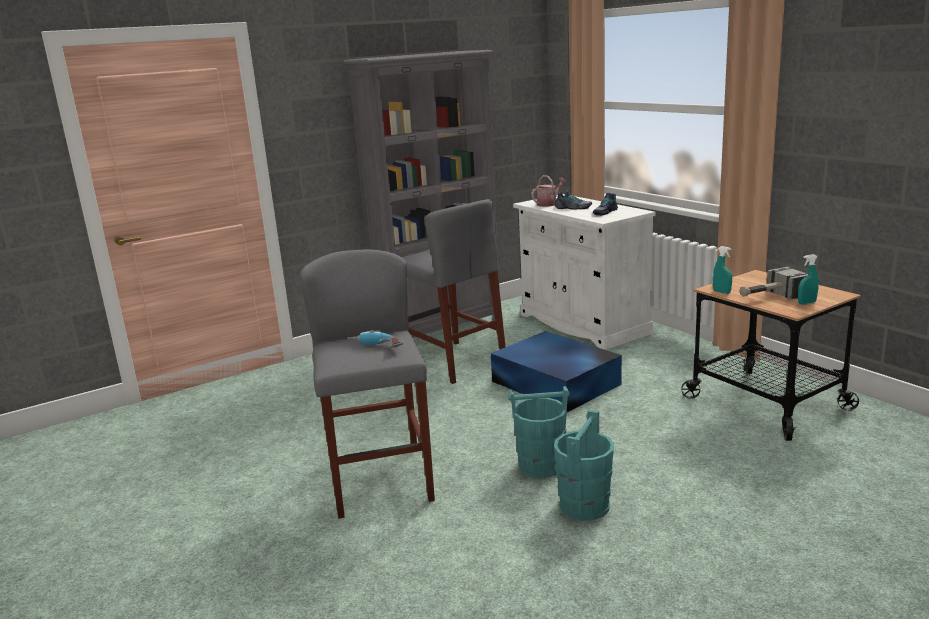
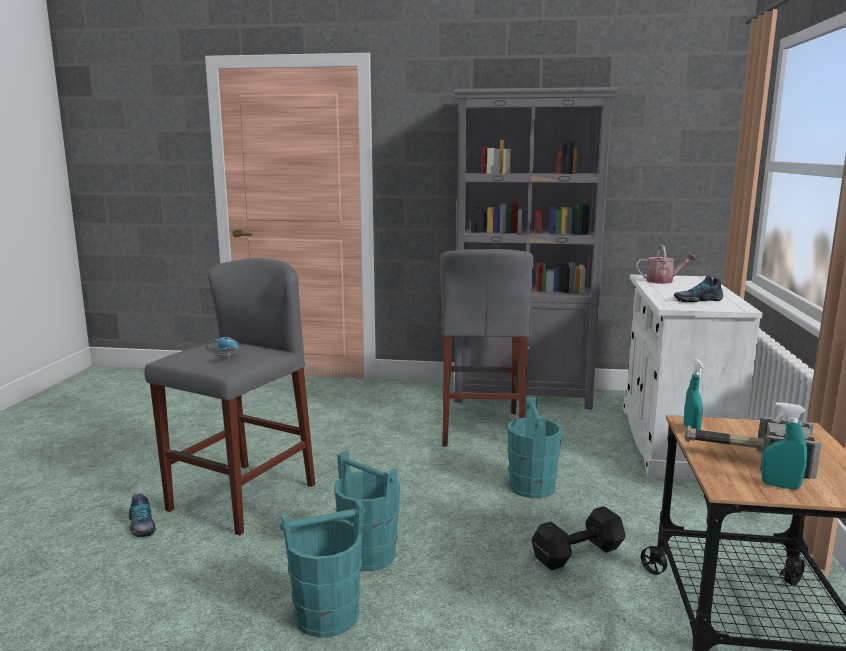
camera: 40 degrees right, 5 degrees down
(556, 383) = (532, 487): blue storage box -> turquoise bucket
(573, 208) = (676, 289): shoe -> shoe (141, 526)
(645, 406) = (579, 554): none -> black dumbbell

